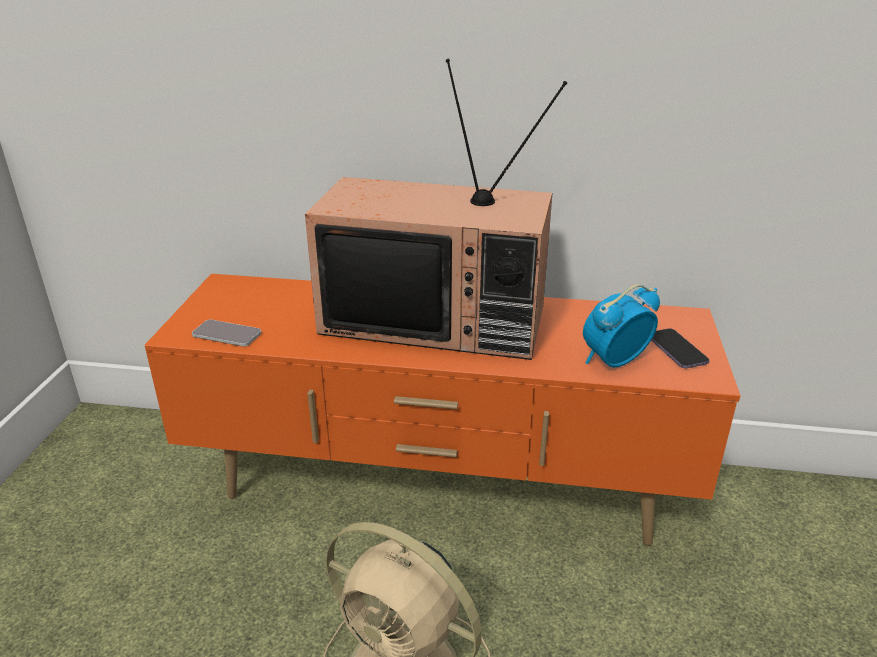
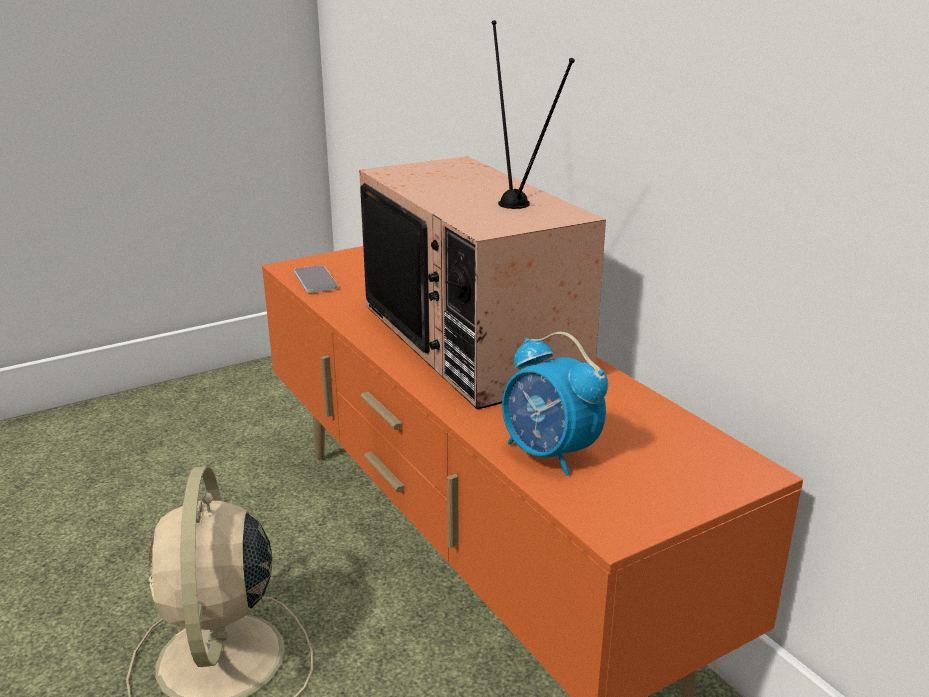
camera: 50 degrees right, 5 degrees down
(613, 361) = (549, 454): alarm clock -> alarm clock turned 150 degrees counterclockwise
(676, 350) = (645, 486): phone -> none

